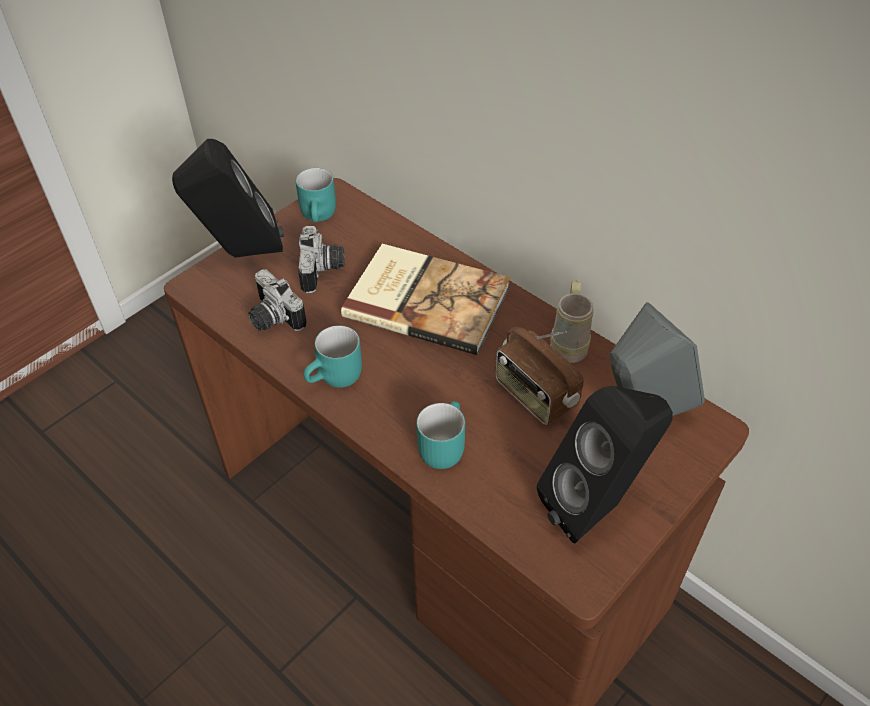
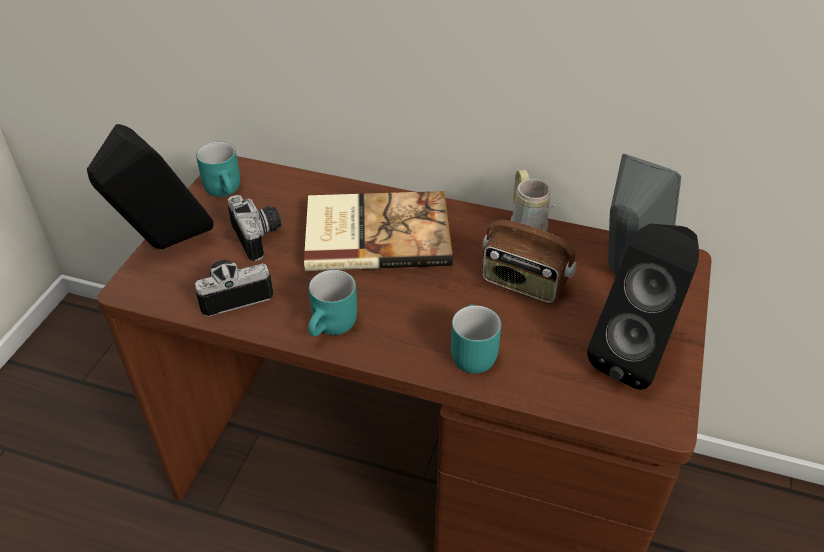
camera: 25 degrees left, 5 degrees down
(272, 318) = (234, 293): camera -> camera turned 135 degrees clockwise

